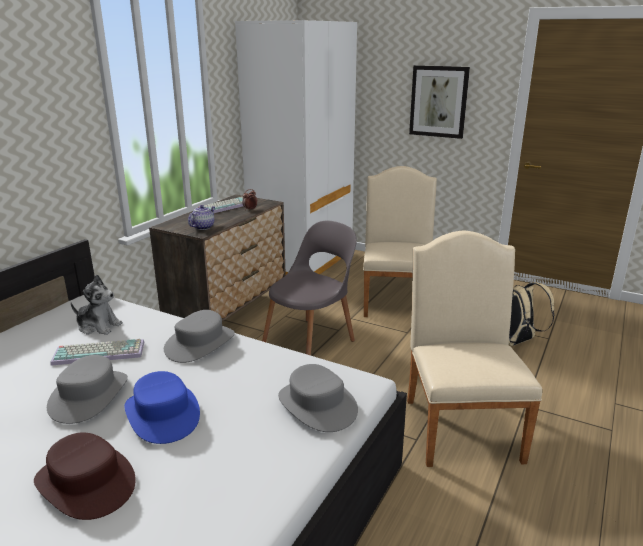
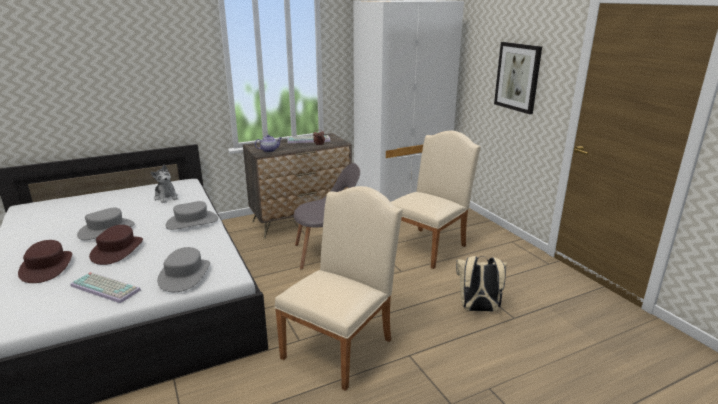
camera: 35 degrees right, 0 degrees up
(100, 352) = (145, 211): keyboard -> keyboard (107, 287)
(163, 414) = (118, 250): blue hat -> brown hat

